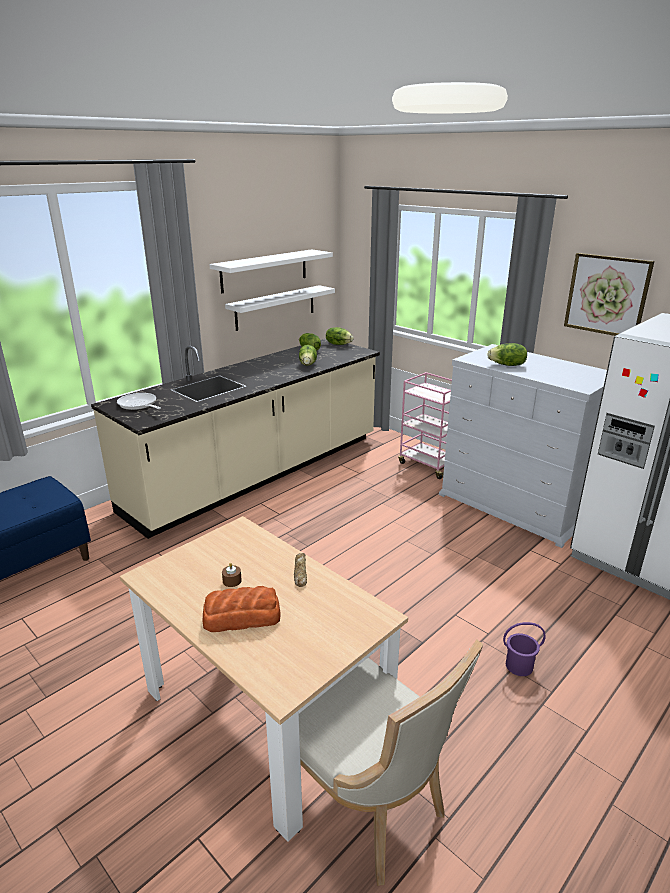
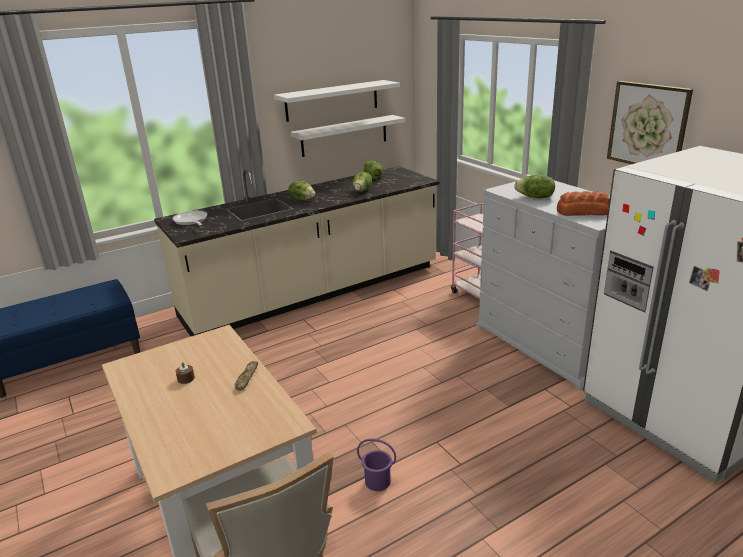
camera: 15 degrees right, 0 degrees up
(241, 616) = (174, 409): bread -> bread (582, 211)
(338, 344) = (404, 172): lettuce -> lettuce (302, 199)
(518, 665) = (476, 498): purple bucket -> purple bucket (377, 481)

